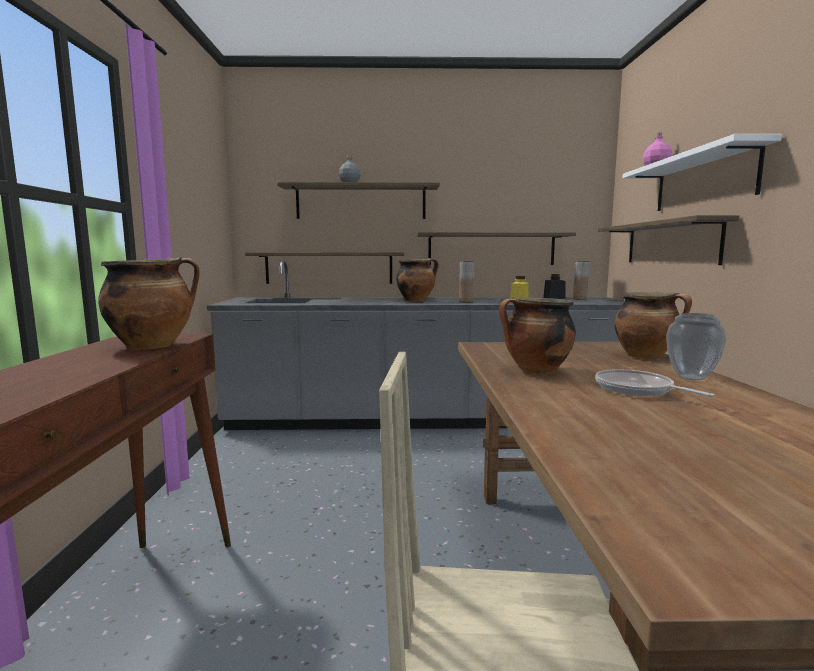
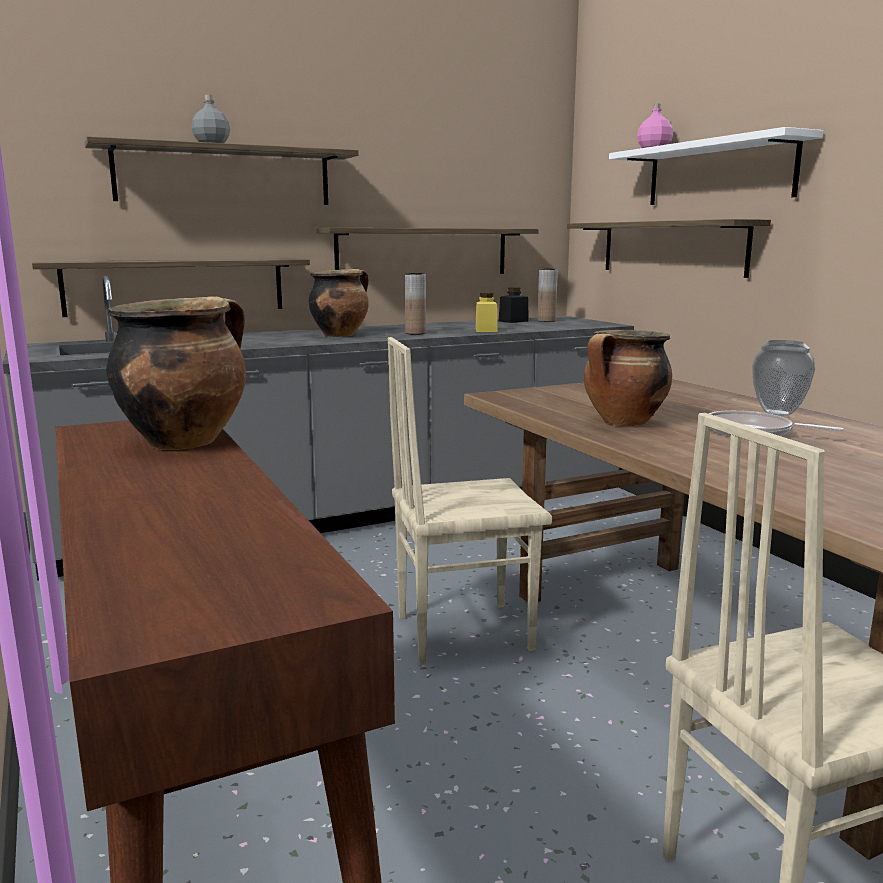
camera: 25 degrees left, 5 degrees up
(421, 513) = (462, 631): none -> beige chair
(646, 356) = (701, 393): cooking pot -> none

